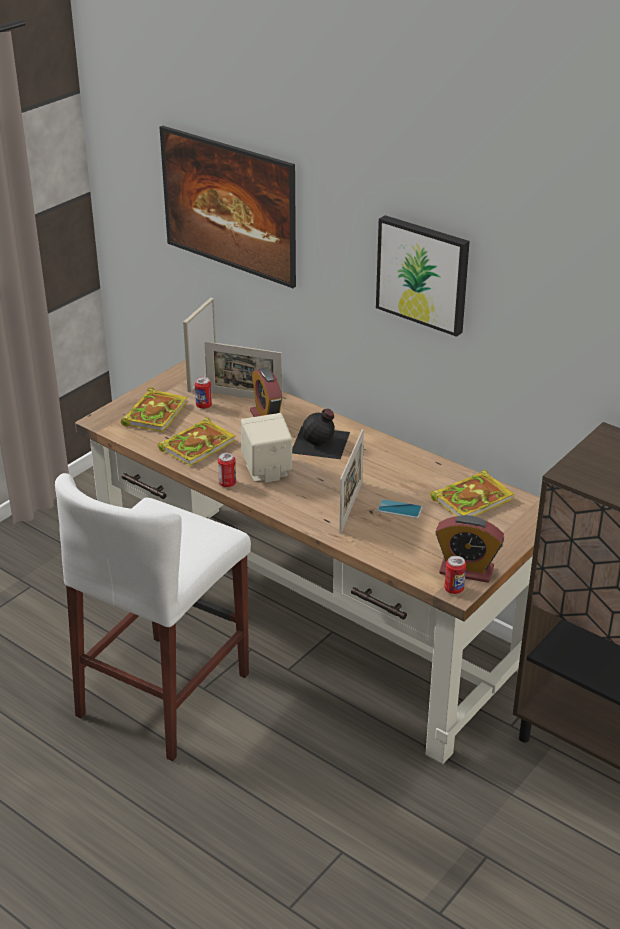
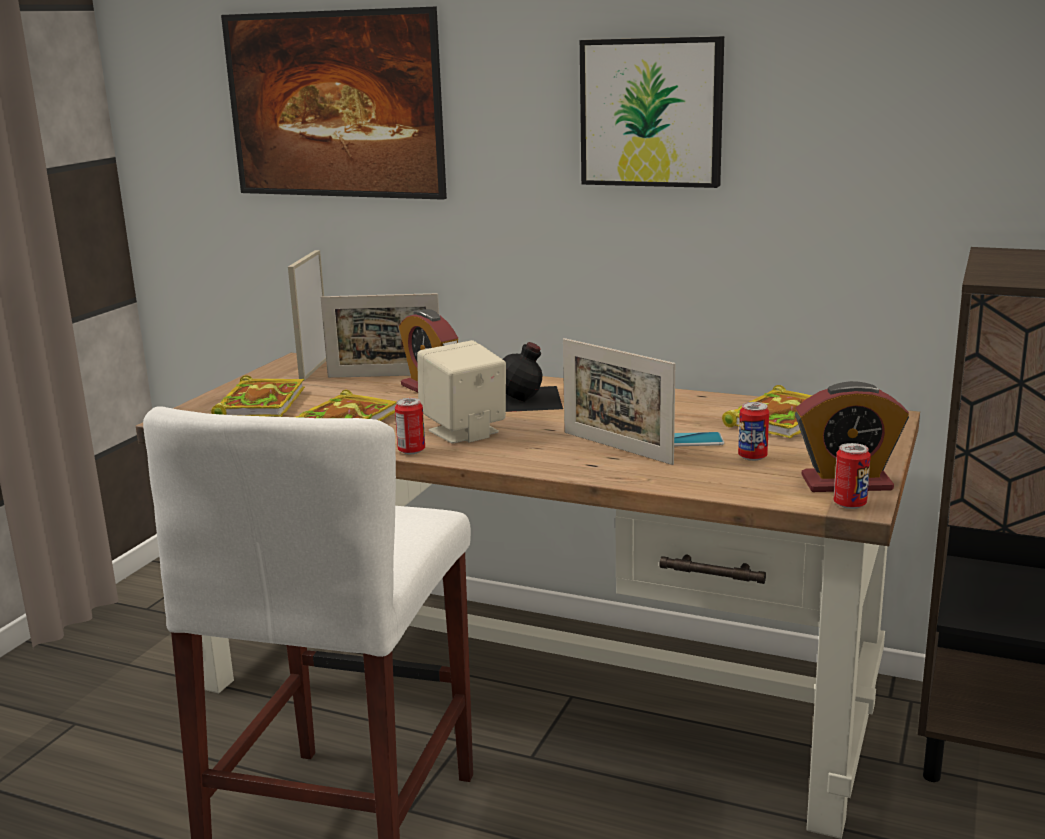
camera: 15 degrees left, 15 degrees down
(204, 406) = (330, 389): can -> can (752, 457)
(351, 507) = (616, 448): picture frame -> picture frame turned 135 degrees clockwise

